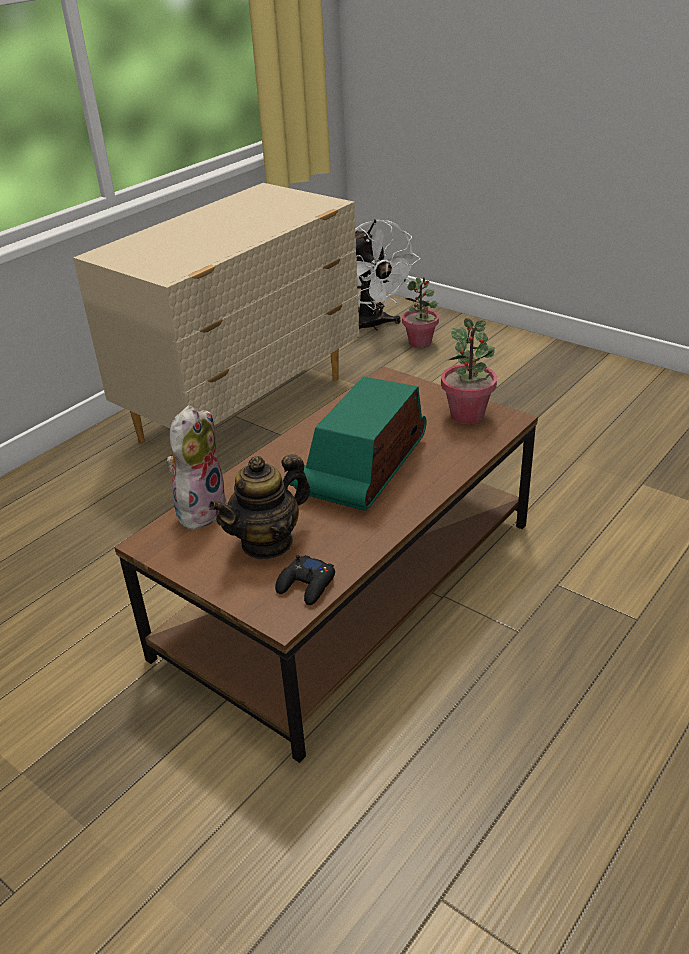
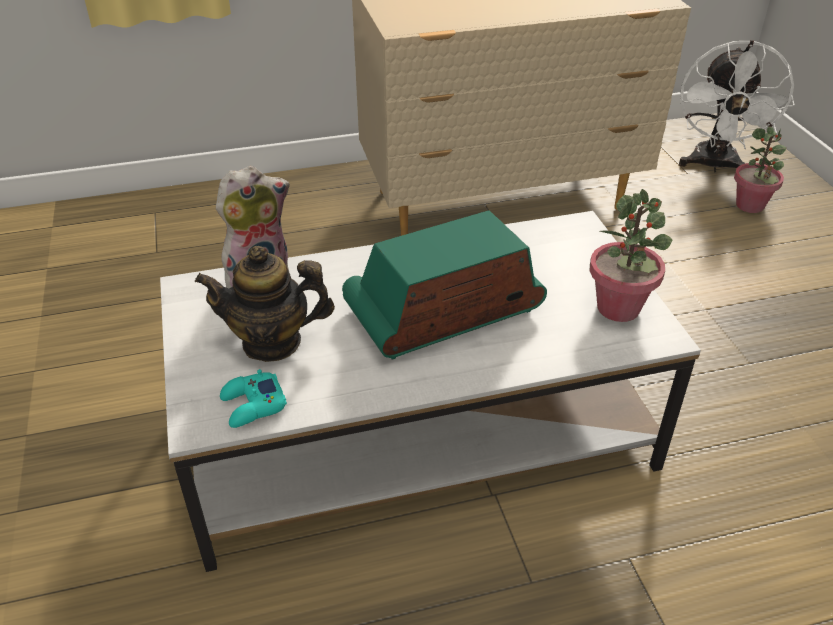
camera: 35 degrees right, 5 degrees up
(306, 585) = (253, 405): black game controller -> turquoise game controller
(351, 588) = (416, 432): brown coffee table -> white coffee table

